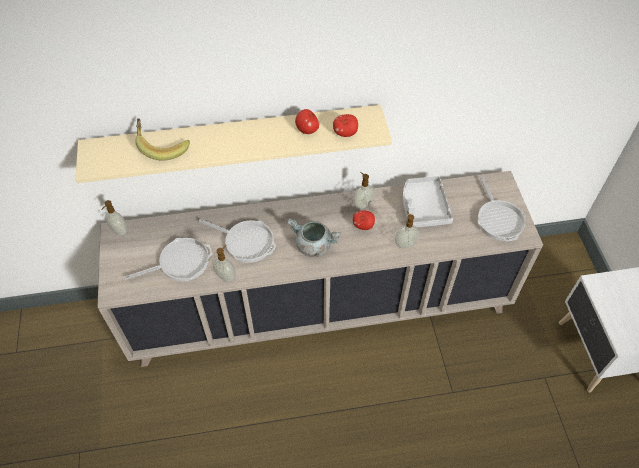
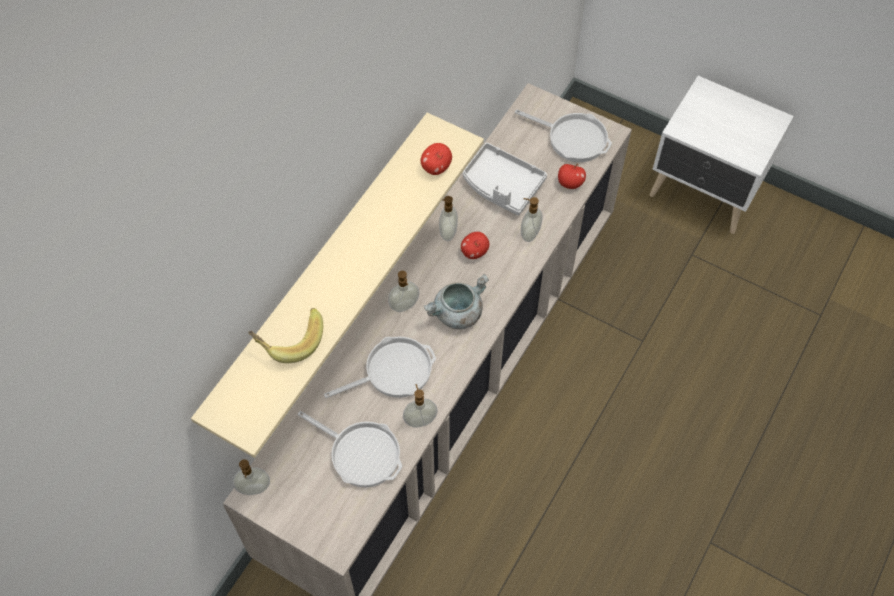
camera: 50 degrees left, 5 degrees up
(180, 263) = (361, 453): frying pan -> frying pan turned 105 degrees clockwise
(293, 218) = (404, 306): none -> soap dispenser
(307, 130) = (399, 196): apple -> apple (570, 183)

